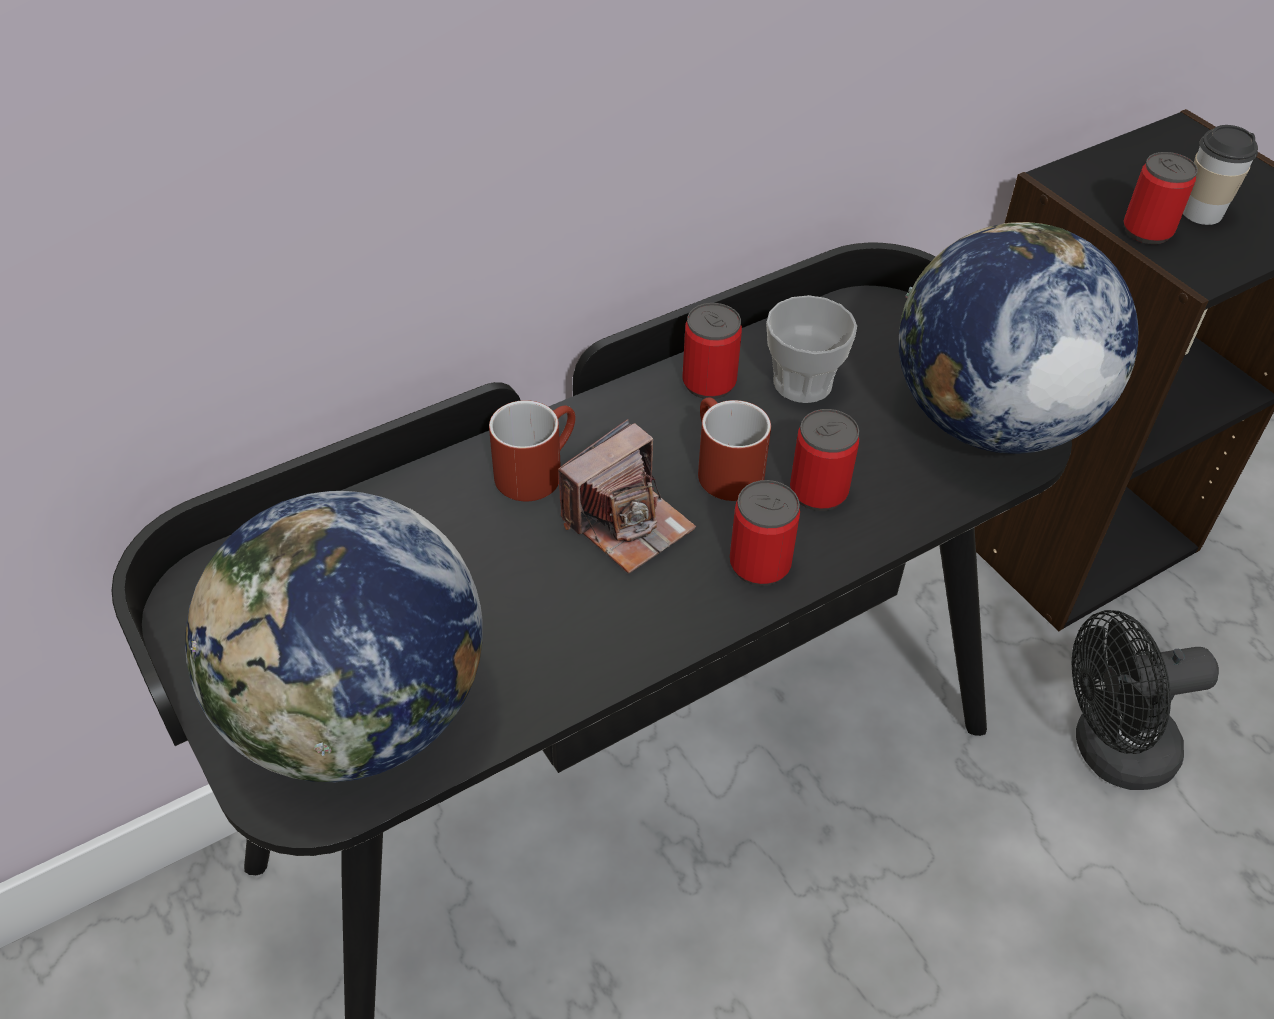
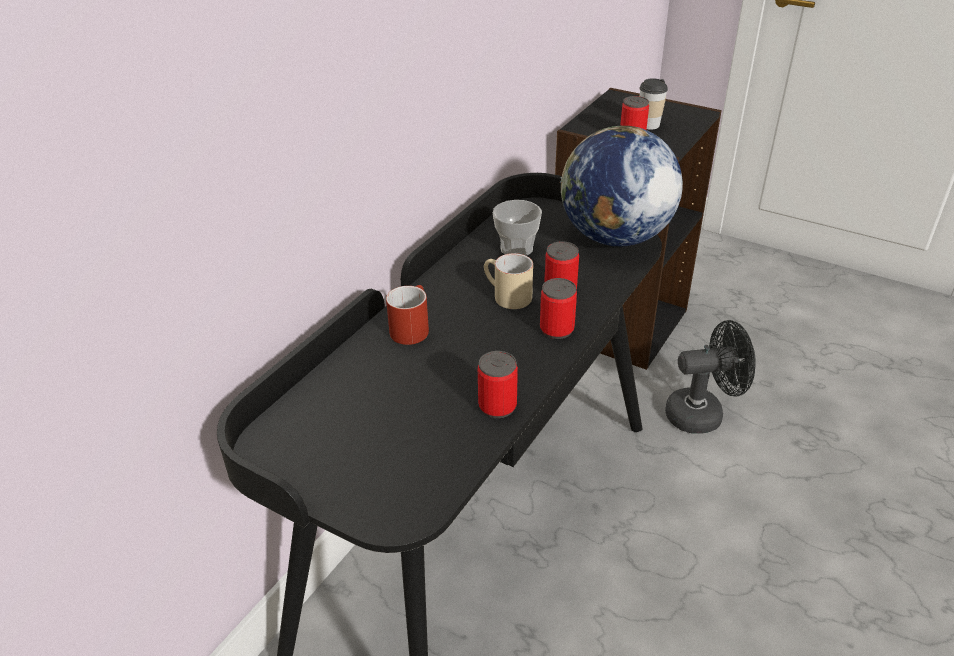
camera: 25 degrees left, 10 degrees down
(359, 715) = (404, 468): globe -> none
(627, 522) = (477, 334): camera -> none
(709, 383) = (470, 262): can -> can (497, 406)
(721, 469) = (506, 296): red mug -> beige mug
(1108, 751) = (703, 414): black fan -> black fan turned 150 degrees counterclockwise

